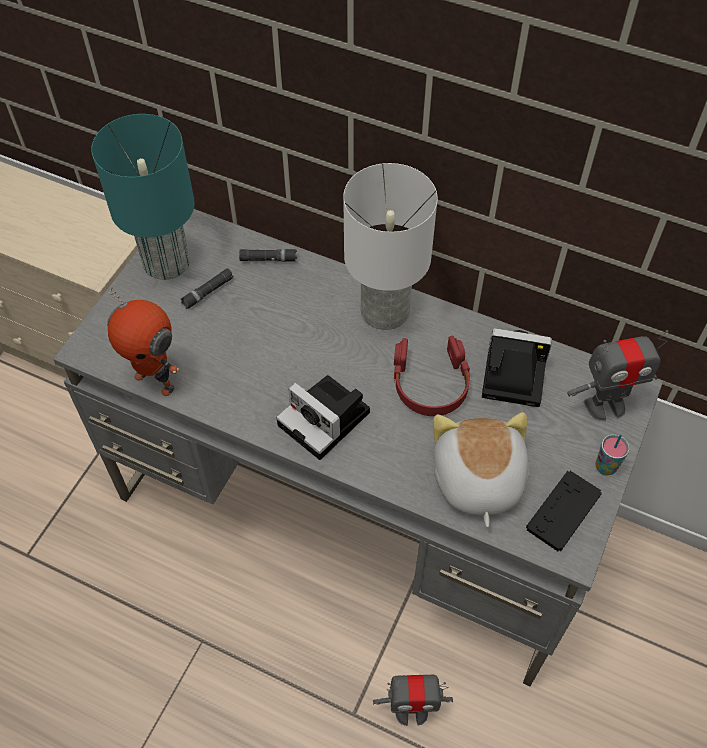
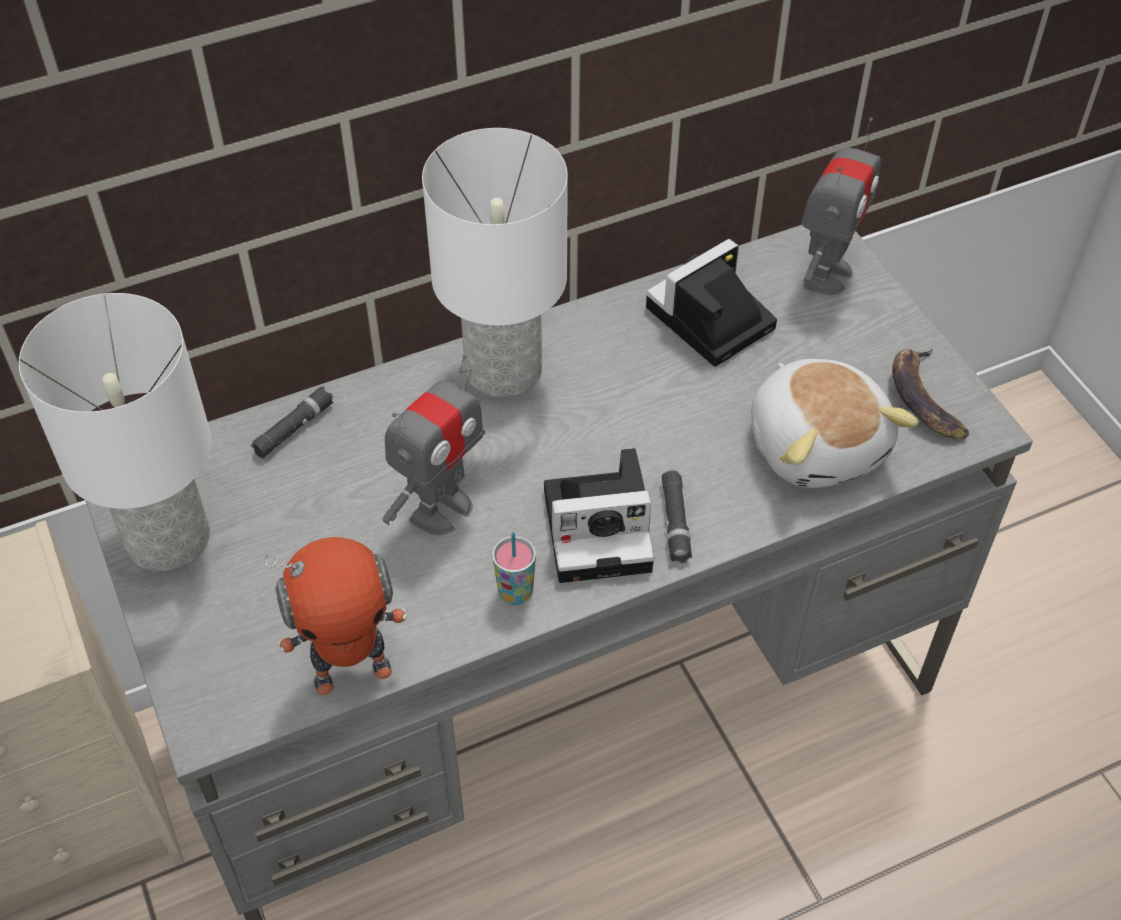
camera: 50 degrees left, 5 degrees down
(165, 262) = (166, 540): turquoise table lamp -> white table lamp
(208, 292) = (272, 524): black flashlight -> black flashlight (675, 522)
(411, 710) = (865, 834): toy robot -> toy robot (441, 509)
(430, 383) = (650, 398): red headphones -> none
(476, 480) = (817, 444): plush toy -> plush toy turned 150 degrees counterclockwise
(563, 511) = (924, 399): black game controller -> banana
(605, 467) = (901, 328): cup -> cup (515, 593)

